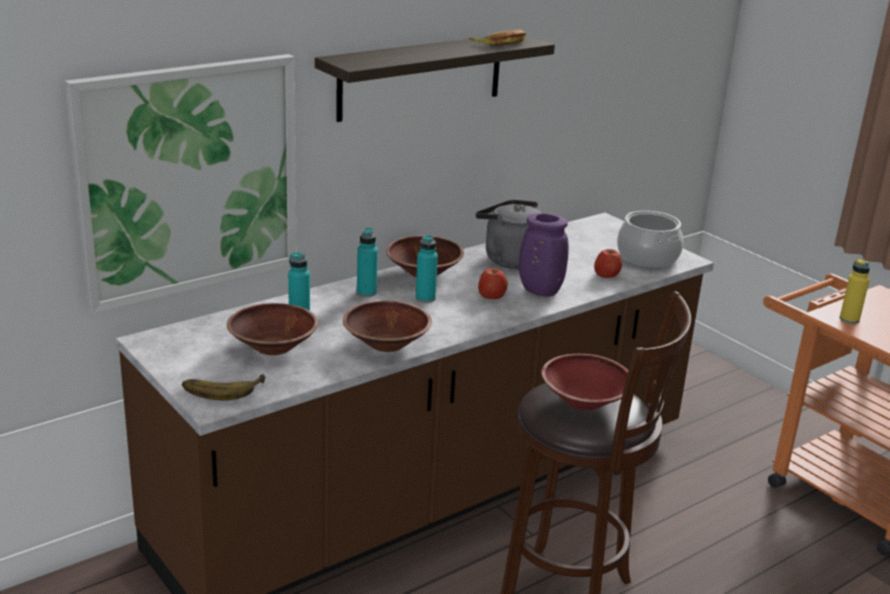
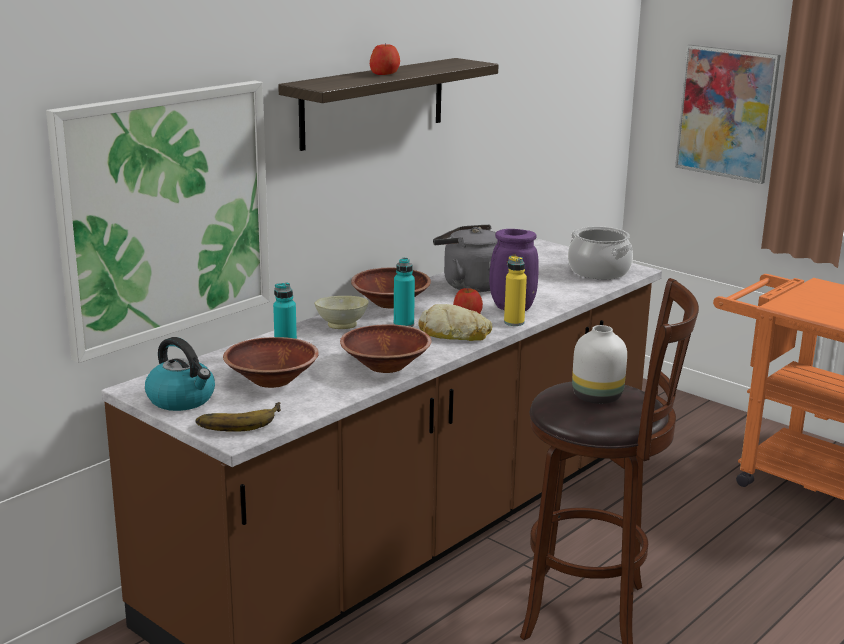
camera: 10 degrees left, 5 degrees down
(182, 358) = (182, 399): none -> kettle
(366, 292) = (342, 325): turquoise bottle -> beige bowl
(469, 313) = (454, 333): none -> bread
(501, 43) = (447, 65): banana -> none
(584, 400) = (595, 397): red bowl -> white vase
(607, 274) = (568, 289): apple -> apple (384, 73)
(817, 101) = (726, 113): none -> picture
(849, 319) = (801, 307): yellow bottle -> yellow bottle (514, 322)

